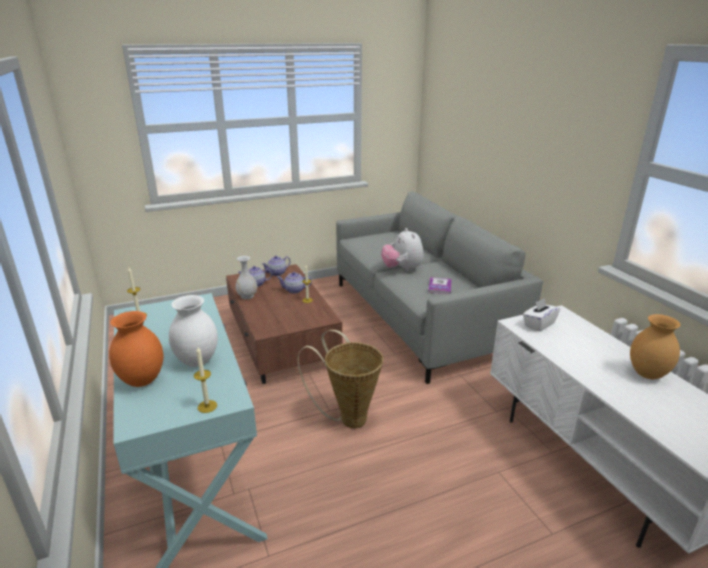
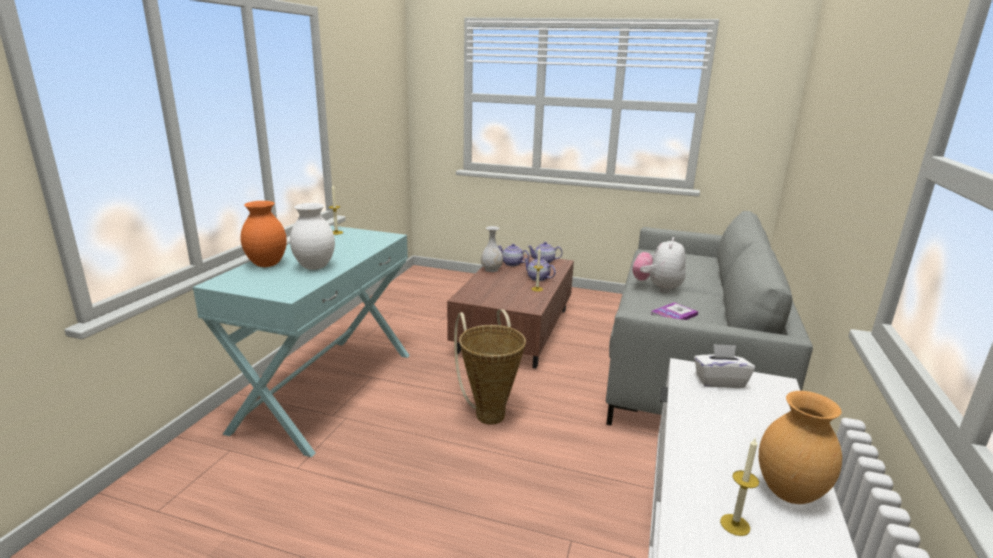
camera: 40 degrees right, 5 degrees down
(207, 406) = (269, 291): candle -> candle (735, 525)

